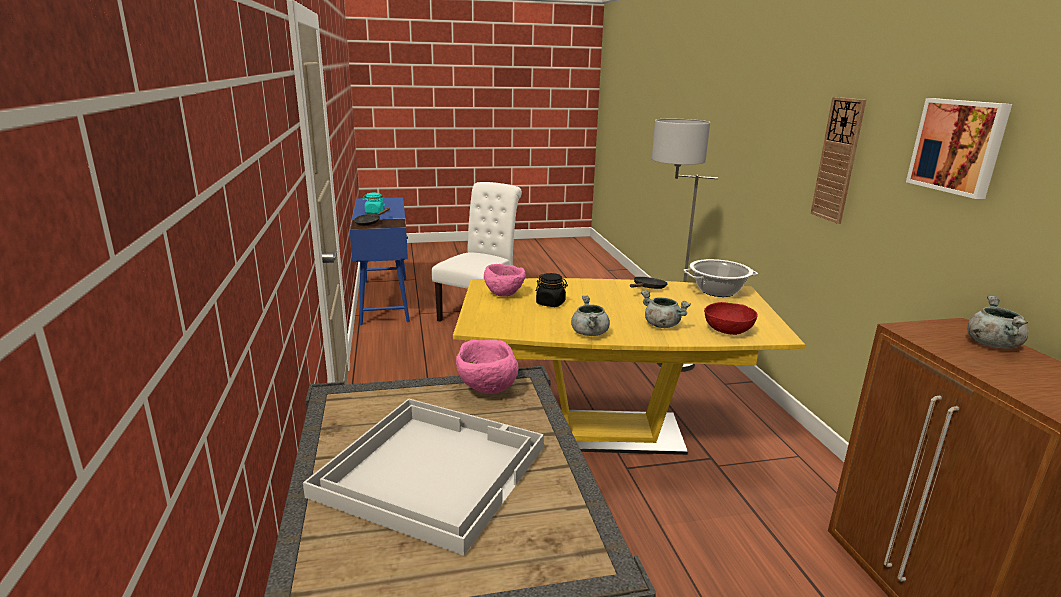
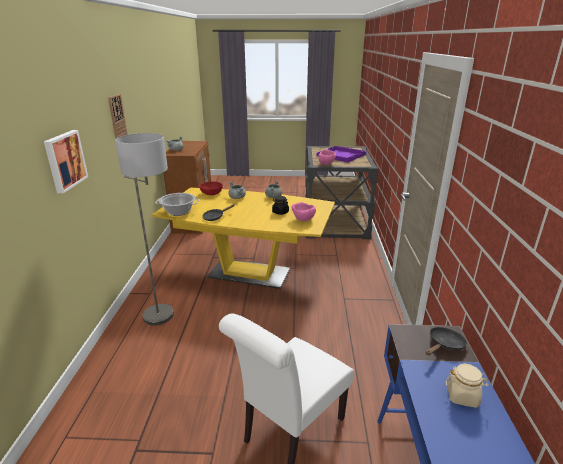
camera: 165 degrees left, 5 degrees up
(374, 212) = (462, 396): turquoise jar -> beige jar
(431, 469) = (341, 155): white tray -> purple tray
(958, 146) = (143, 101): picture -> picture (64, 160)

